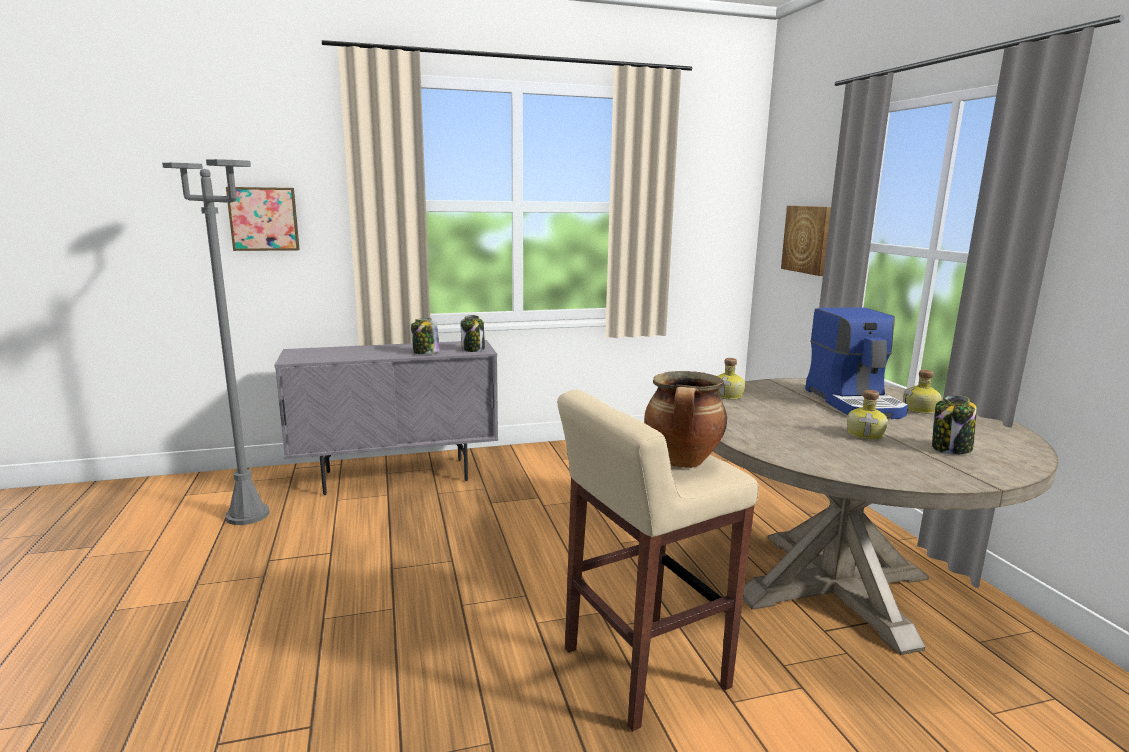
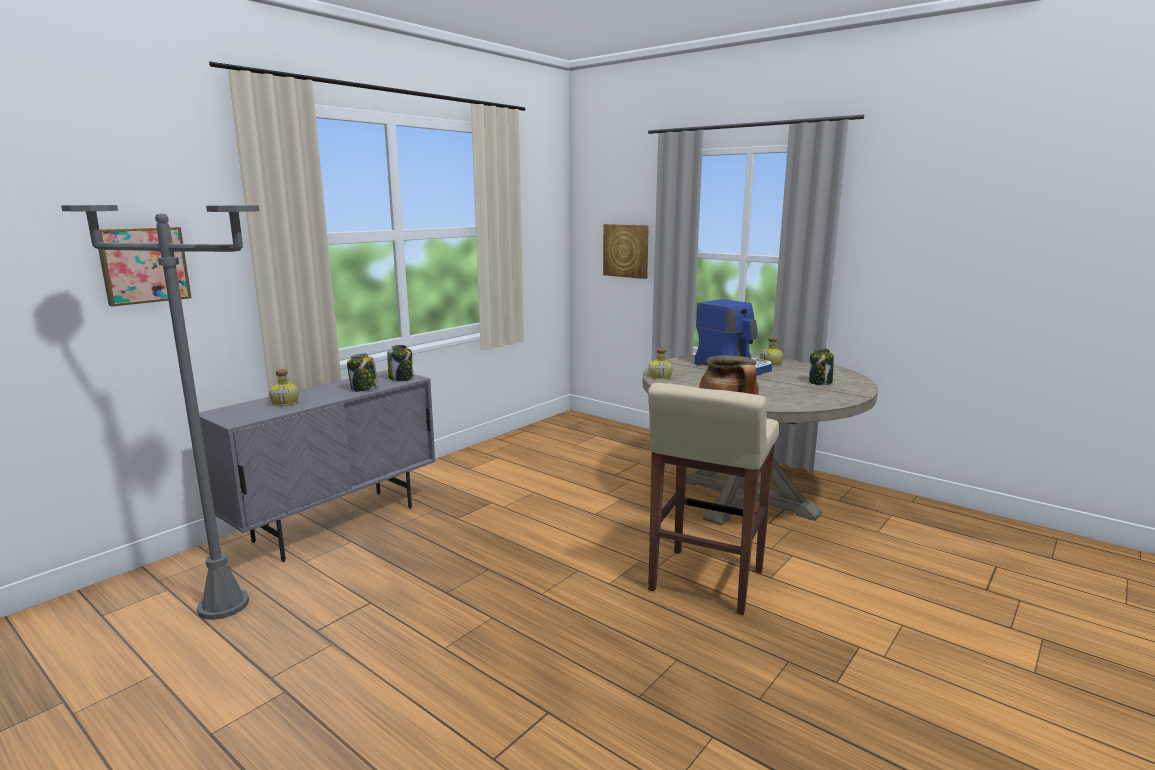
camera: 35 degrees left, 0 degrees up
(866, 434) = (772, 384): bottle -> bottle (286, 402)

